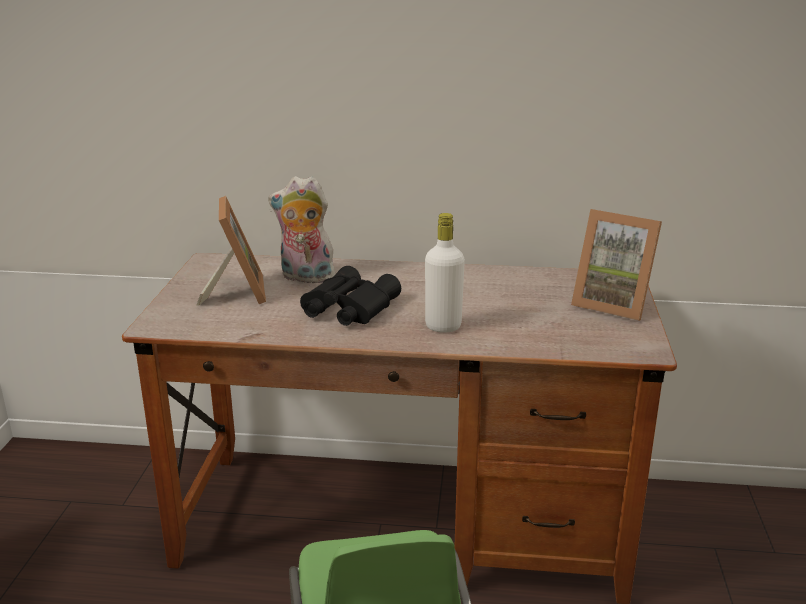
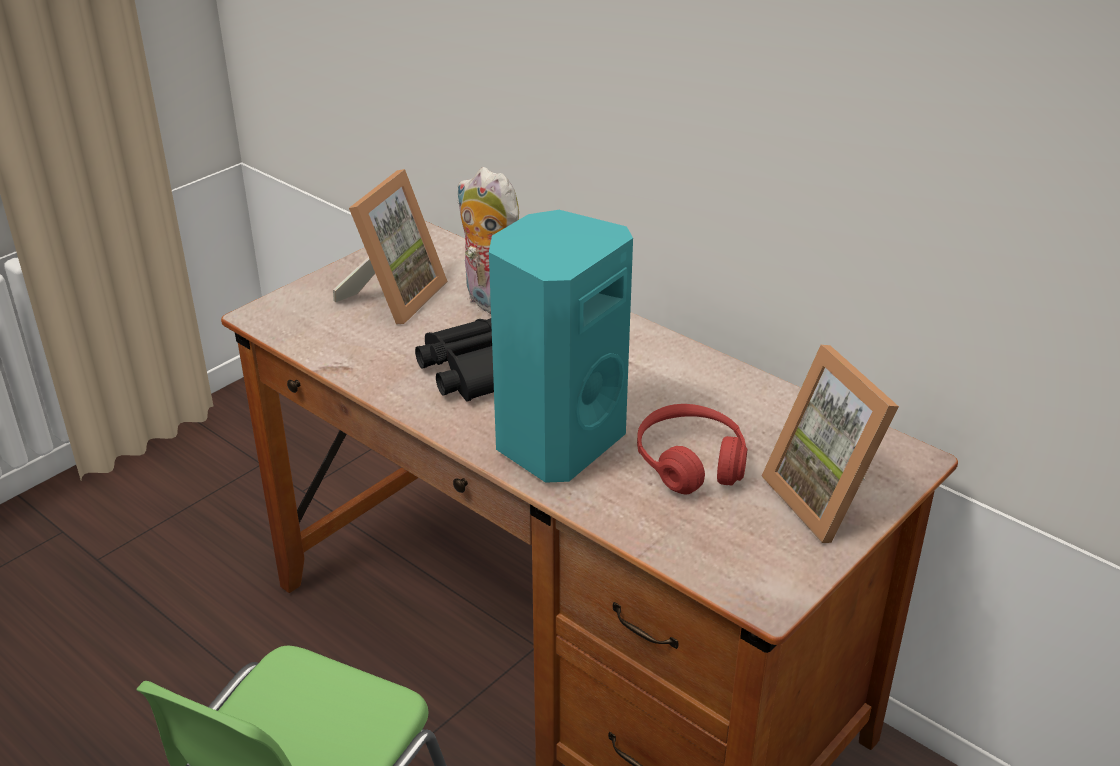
camera: 35 degrees right, 10 degrees up
(443, 326) = (556, 442): white bottle -> turquoise speaker
(527, 312) = (690, 463): none -> red headphones

